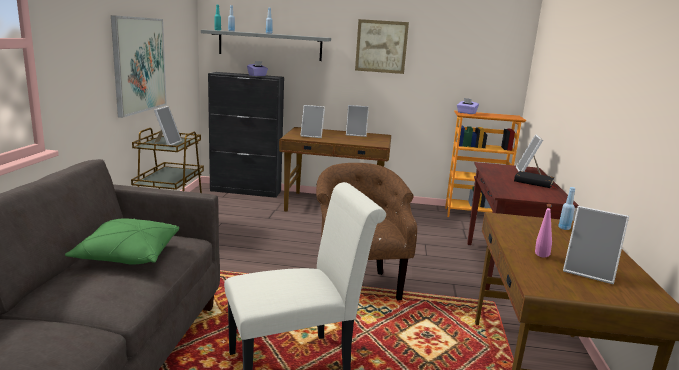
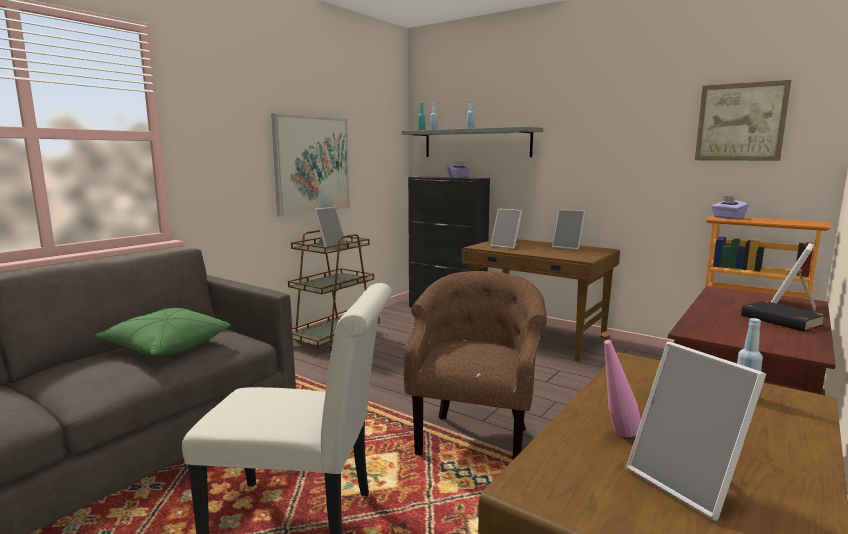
camera: 30 degrees right, 5 degrees down
(381, 46) = (606, 133): picture -> picture (740, 122)

